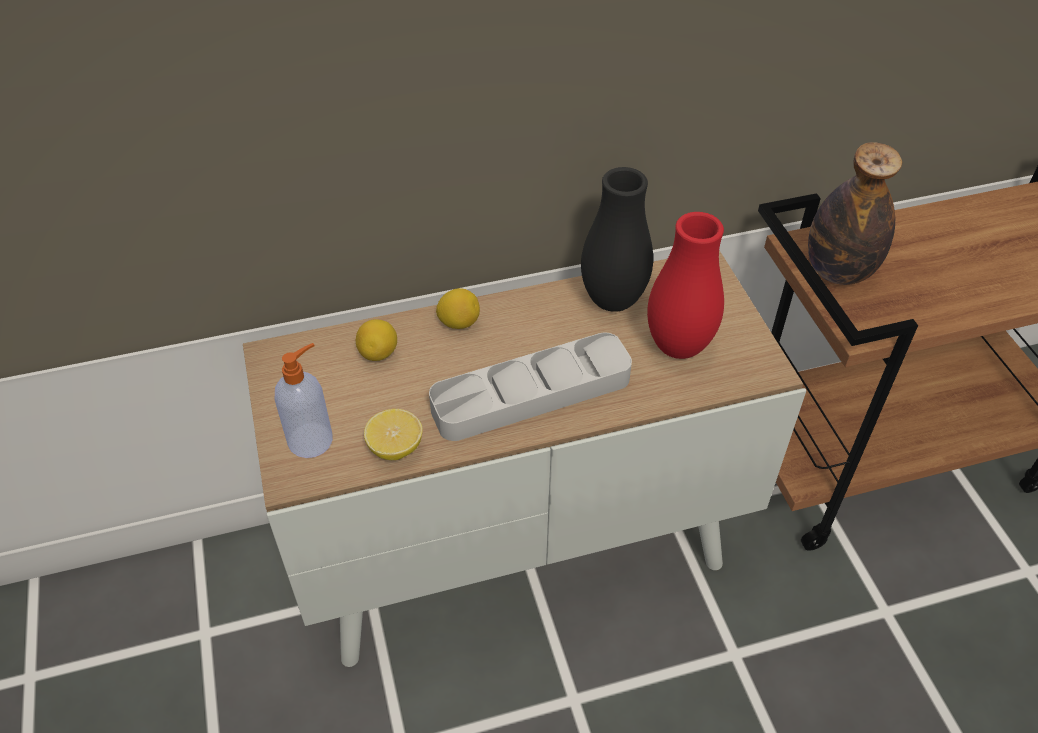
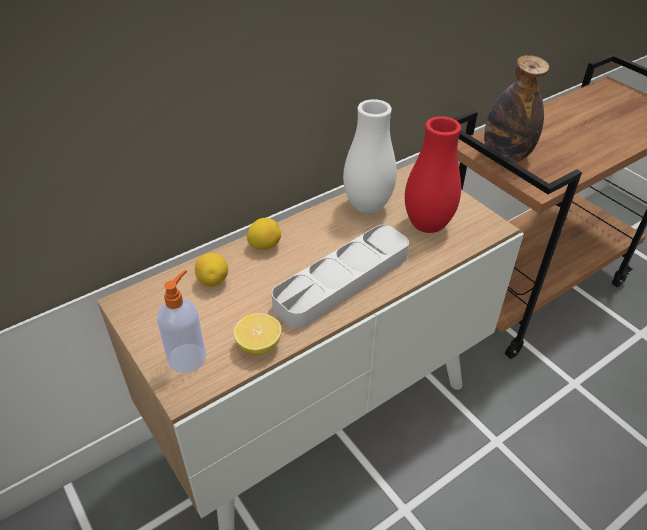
camera: 20 degrees left, 5 degrees down
(613, 300) = (367, 206): black vase -> white vase

